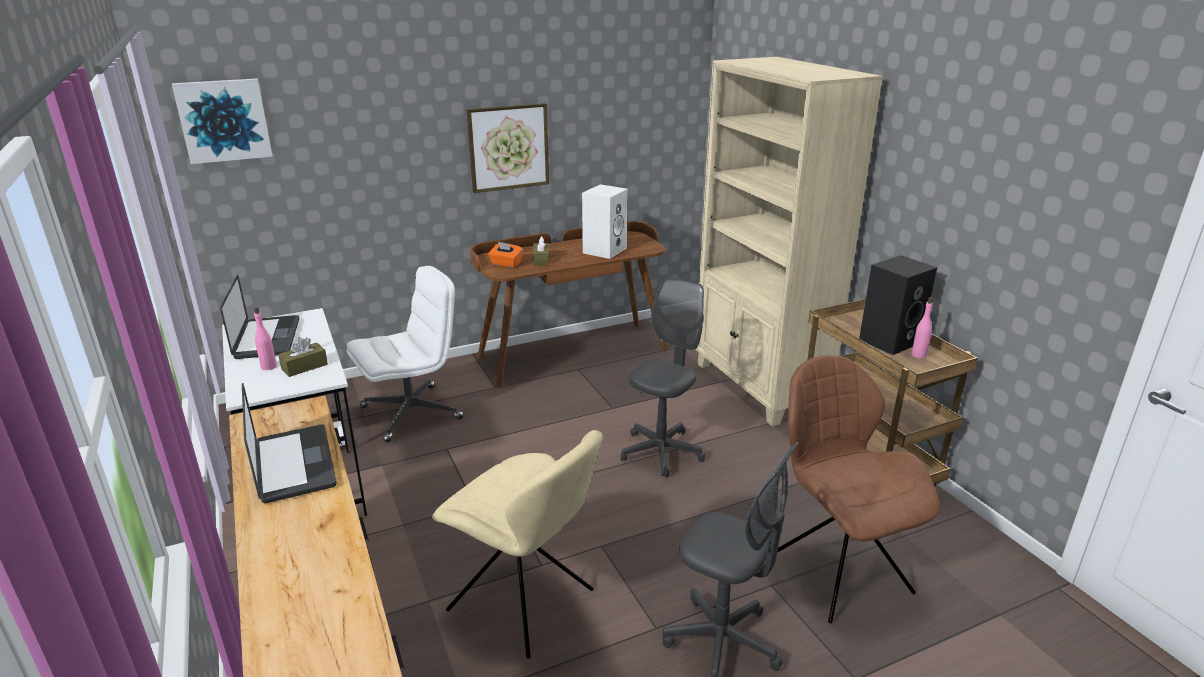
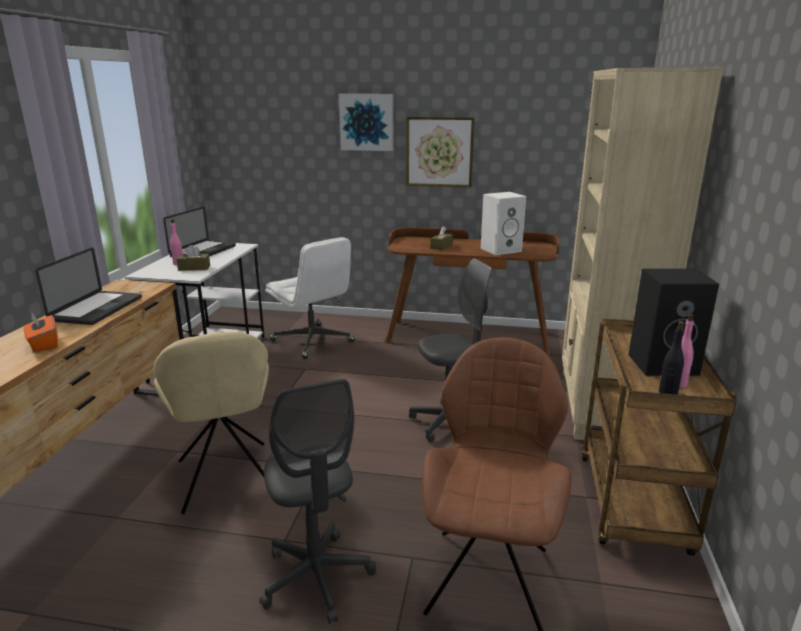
camera: 35 degrees right, 5 degrees down
(224, 120) = (240, 109): picture -> picture (367, 122)
(412, 412) = (313, 341): white office chair -> white office chair turned 45 degrees clockwise
(506, 264) = (412, 244): orange tissue box -> orange tissue box (44, 344)
(923, 365) = (668, 393): none -> black bottle

